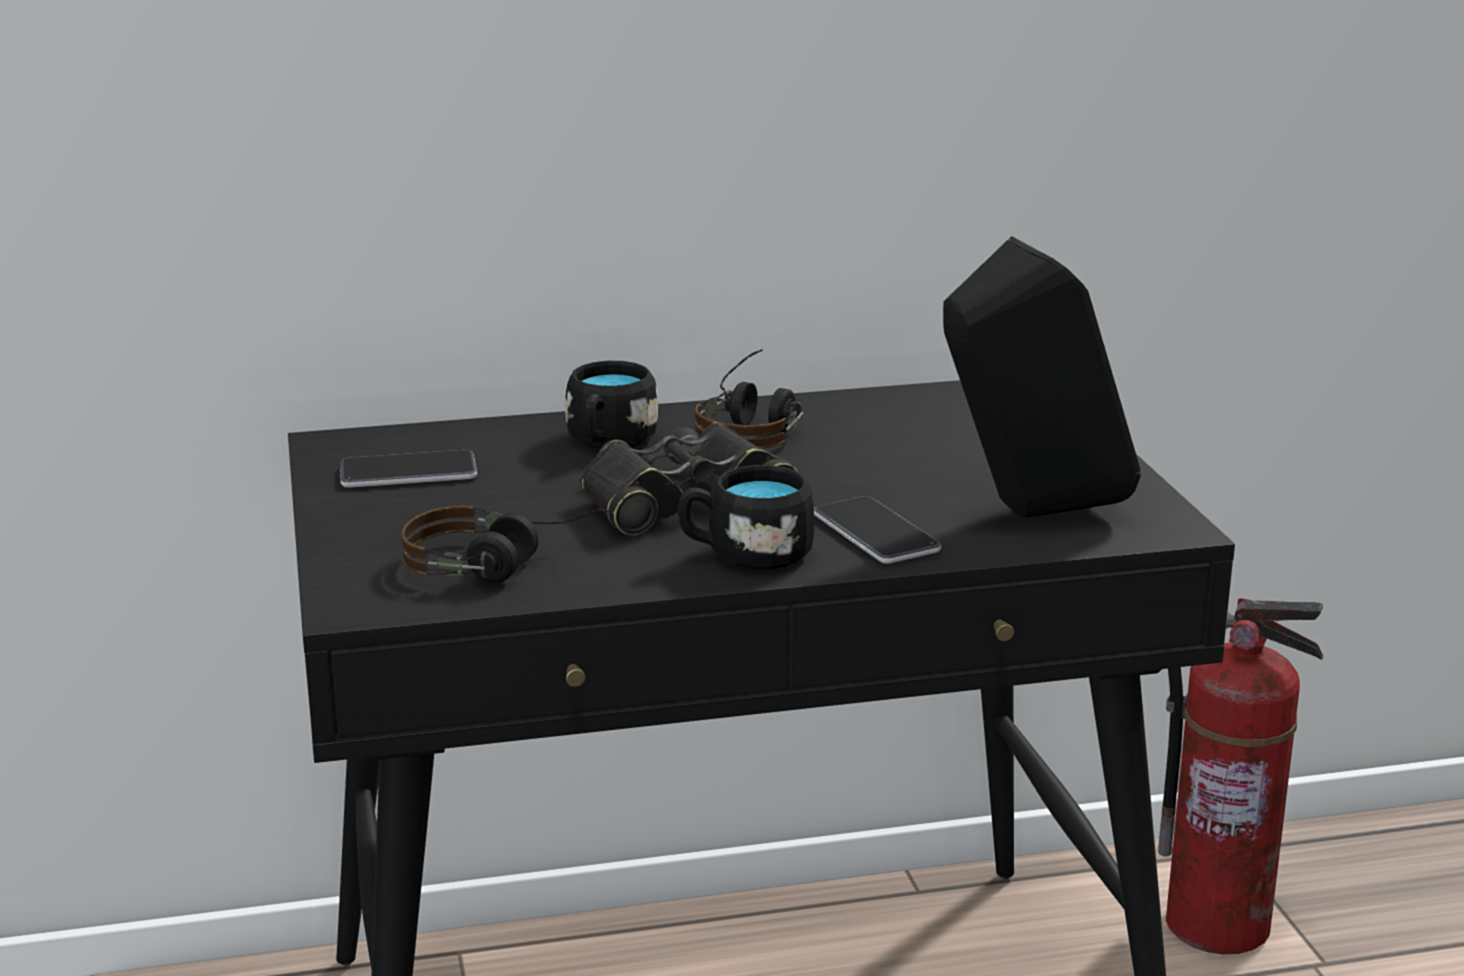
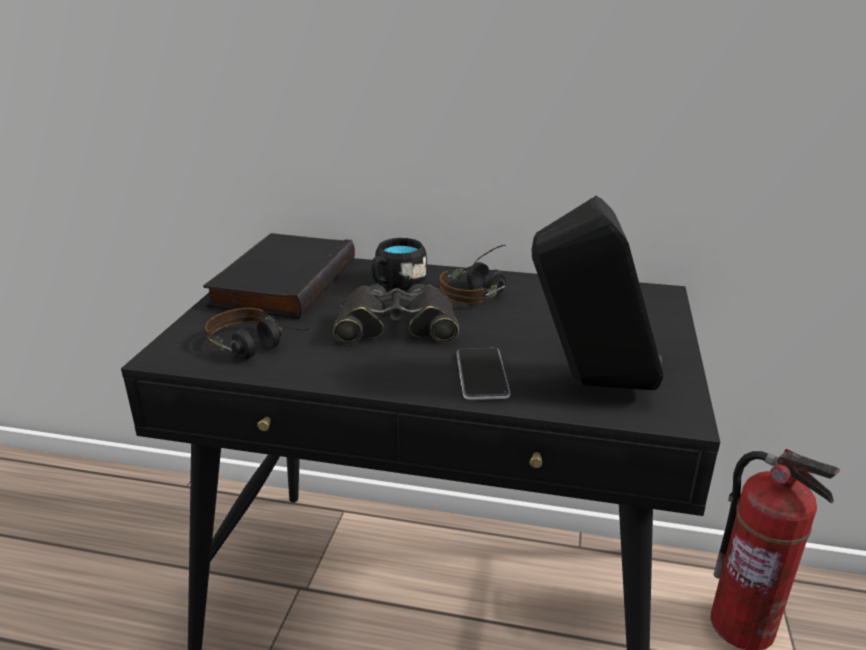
camera: 25 degrees right, 5 degrees up
(408, 472) = (282, 282): phone -> black book
(746, 554) = (393, 372): black mug -> none

